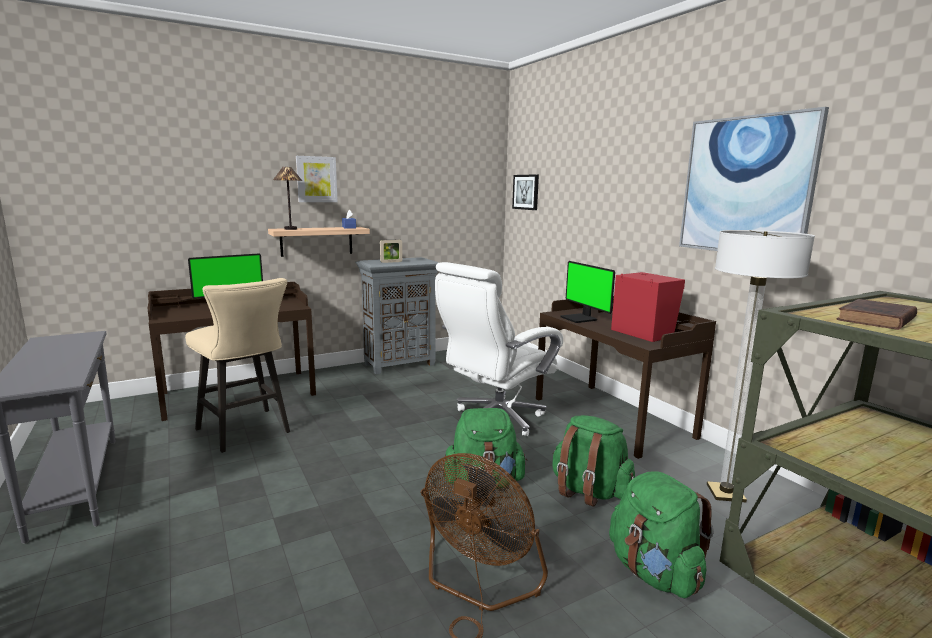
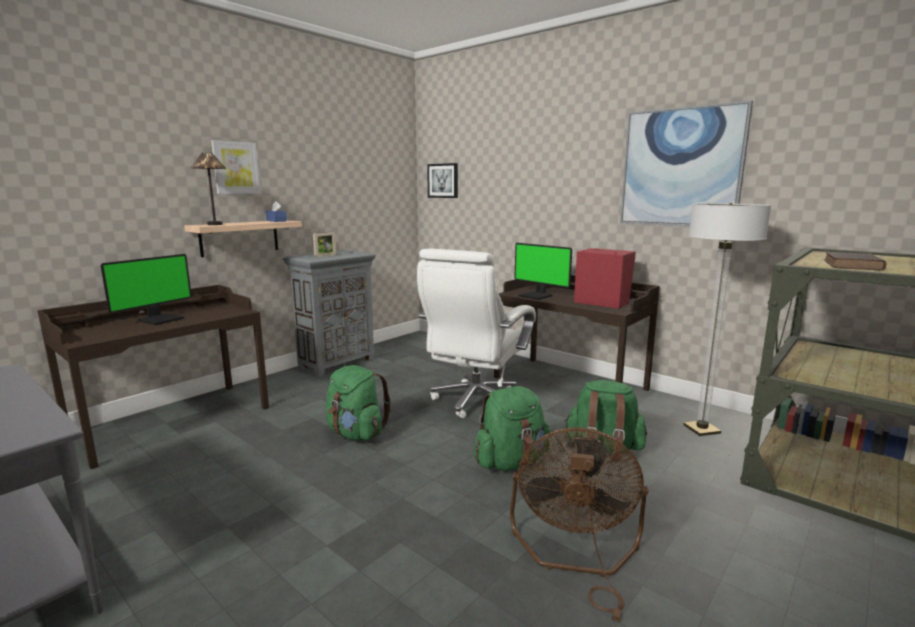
camera: 20 degrees left, 0 degrees up
(247, 432) = (218, 461): beige stool -> none
(654, 573) = (705, 505): green backpack -> green backpack (356, 434)

